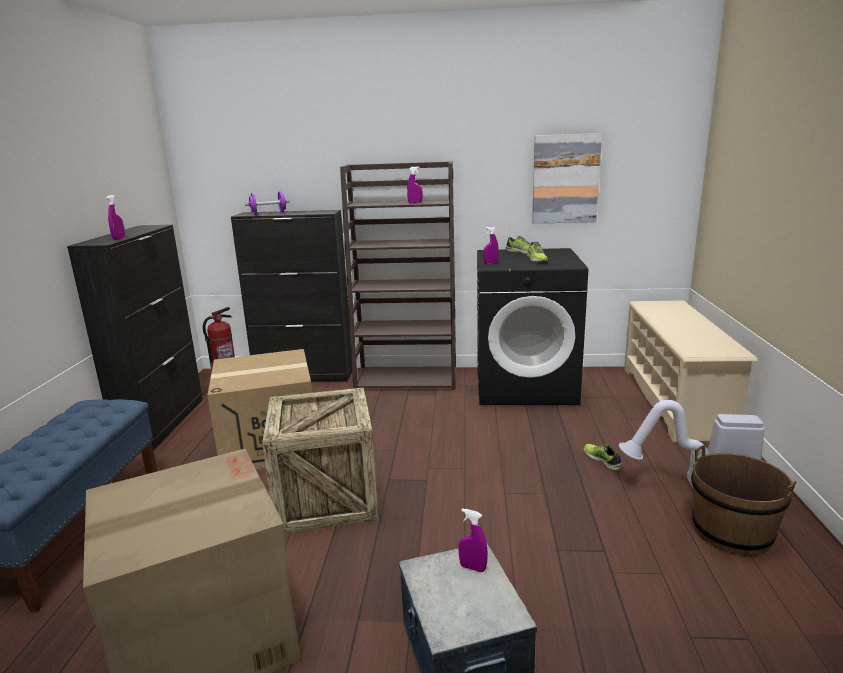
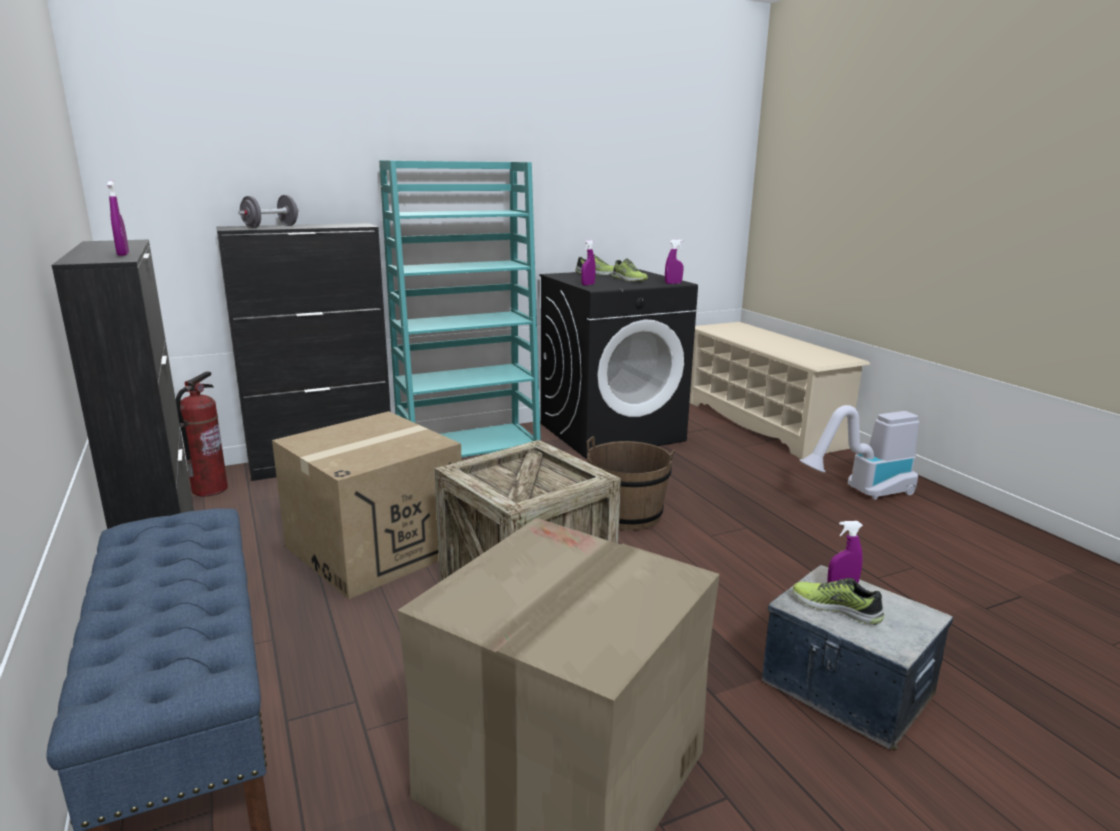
camera: 30 degrees left, 0 degrees up
(268, 213) = (271, 227): purple dumbbell -> grey dumbbell
(407, 379) = (469, 445): brown bookcase -> turquoise bookcase
(415, 203) = (483, 213): purple spray bottle -> purple spray bottle (673, 283)
(565, 179) = (631, 188): picture -> none
(603, 460) = (763, 486): shoe -> shoe (836, 607)
(732, 532) = (924, 521): brown bucket -> brown bucket (626, 514)

